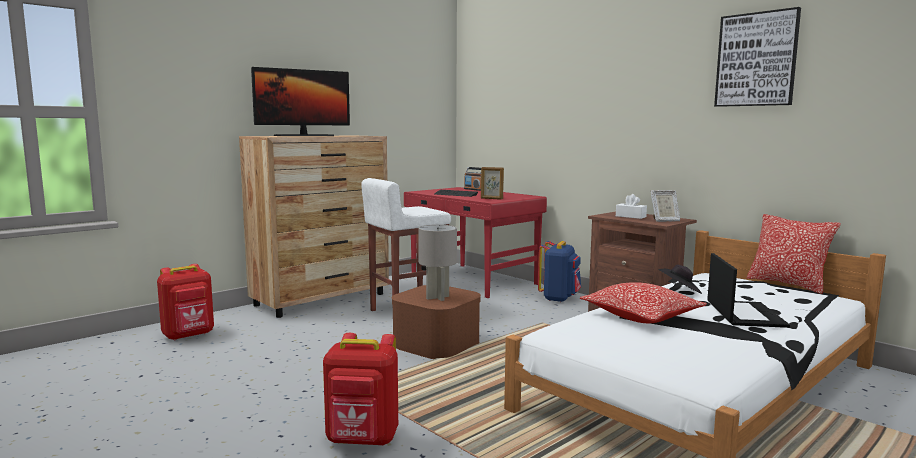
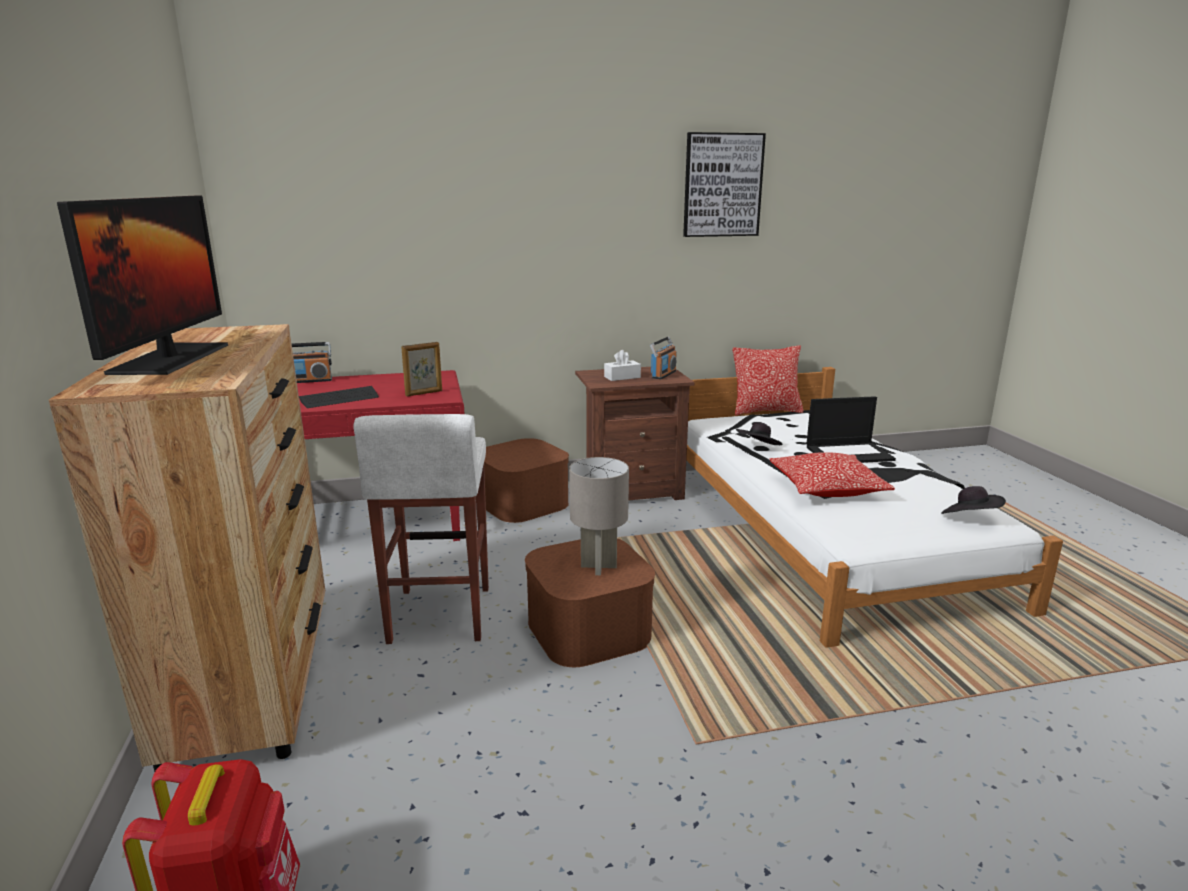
camera: 60 degrees left, 10 degrees up
(362, 440) = (867, 777): red backpack -> none
(559, 298) = (522, 502): blue backpack -> brown storage box
(664, 220) = (663, 374): picture frame -> radio
(682, 365) = (970, 518): none -> black hat
(744, 314) = (849, 453): laptop -> laptop turned 135 degrees clockwise

